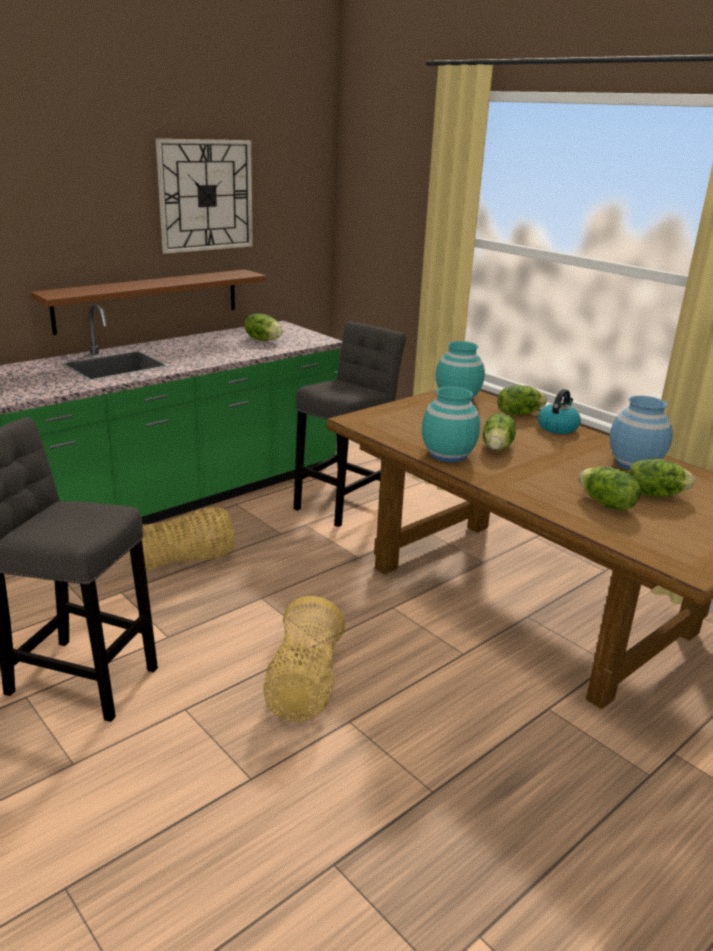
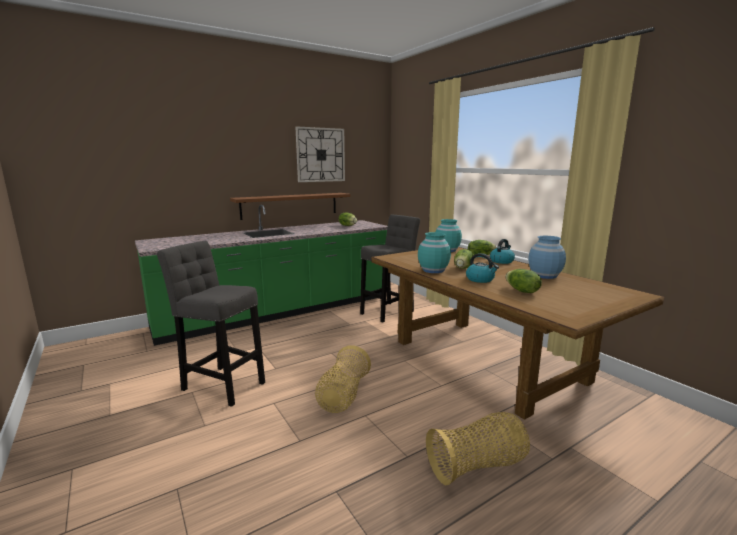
camera: 10 degrees right, 10 degrees down
(184, 562) = (295, 335): basket -> basket (477, 466)
(533, 477) = (480, 279): none -> kettle
(654, 494) = (554, 287): lettuce -> none

